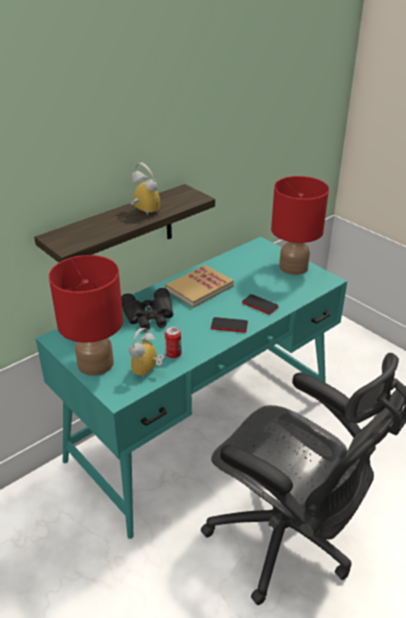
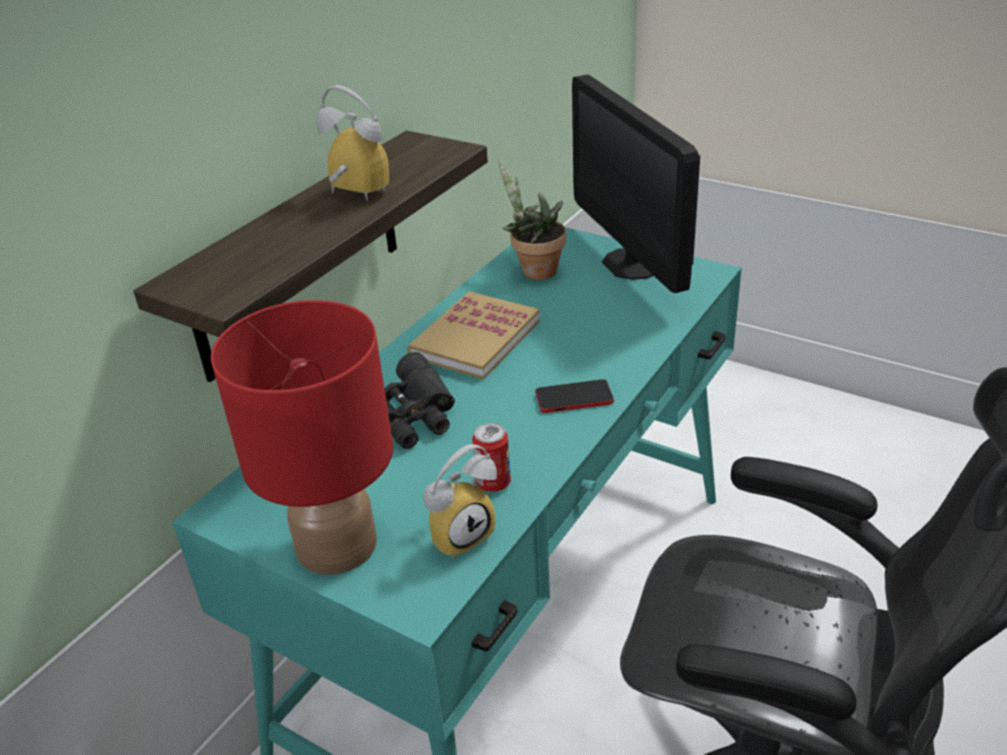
camera: 15 degrees left, 0 degrees up
(148, 372) = (460, 533): alarm clock -> alarm clock turned 135 degrees counterclockwise
(244, 261) = (534, 270): none -> potted plant
(260, 305) = (610, 345): phone -> none
(293, 267) = (632, 264): red table lamp -> monitor

